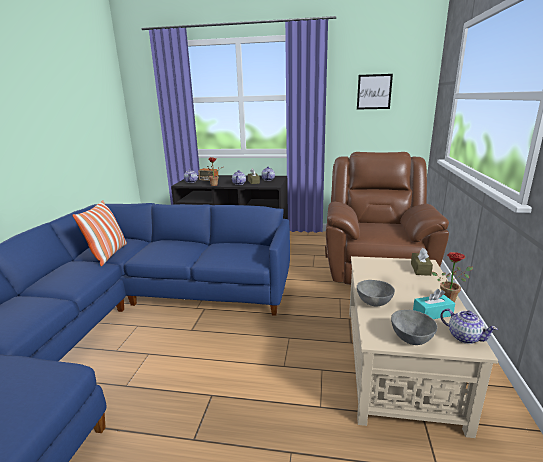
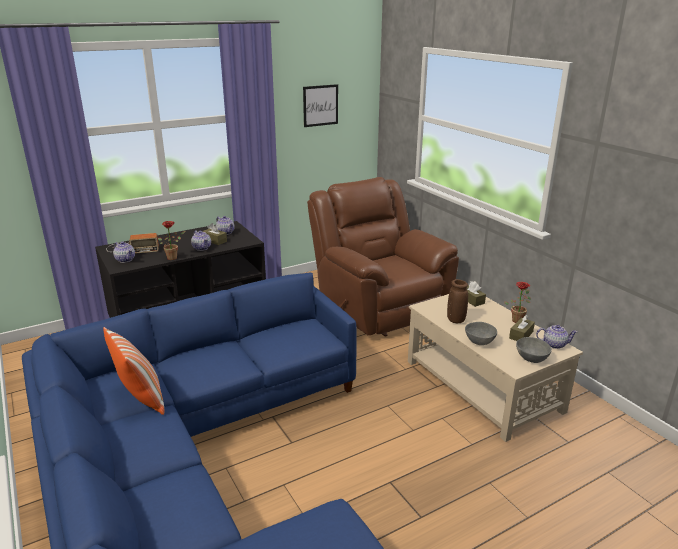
camera: 40 degrees left, 5 degrees up
(378, 278) = (455, 320): none -> brown vase
(432, 313) = (521, 335): turquoise tissue box -> brown tissue box

